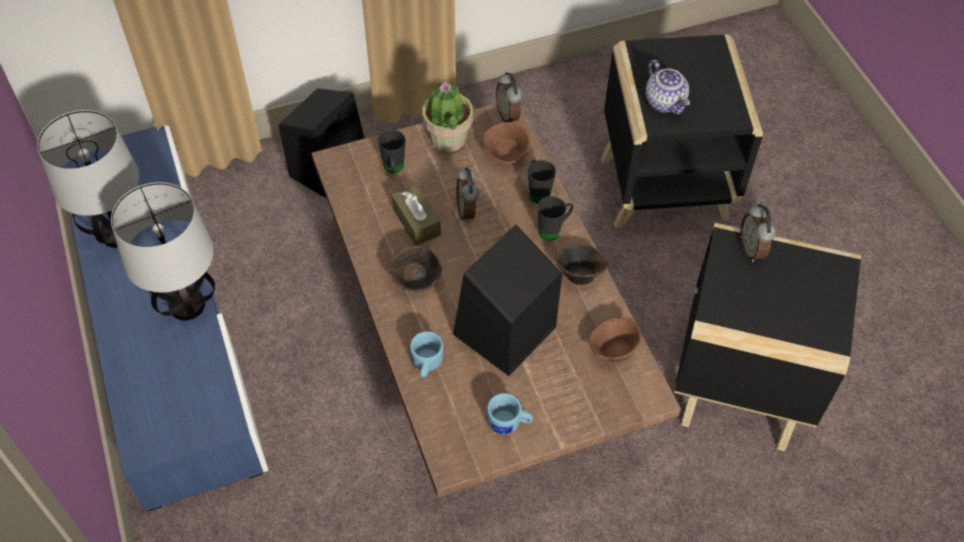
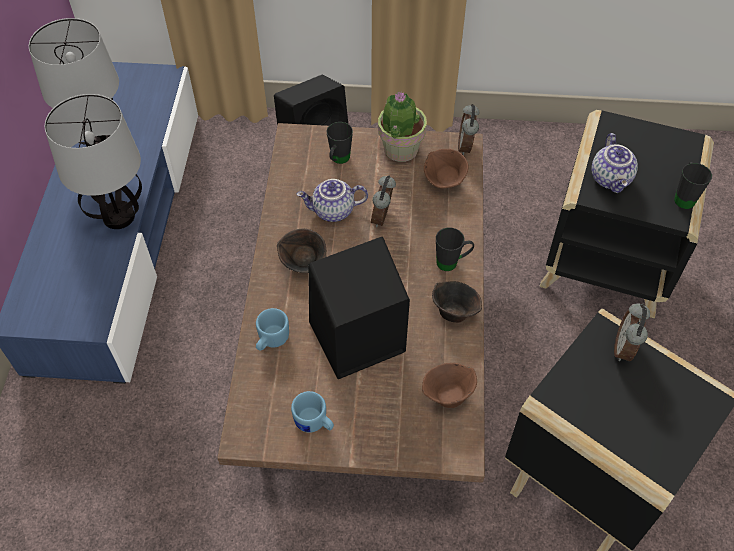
camera: 25 degrees right, 0 degrees up
(416, 222) = (333, 212): brown tissue box -> teapot
(537, 192) = (456, 223): black mug -> black mug (683, 196)

